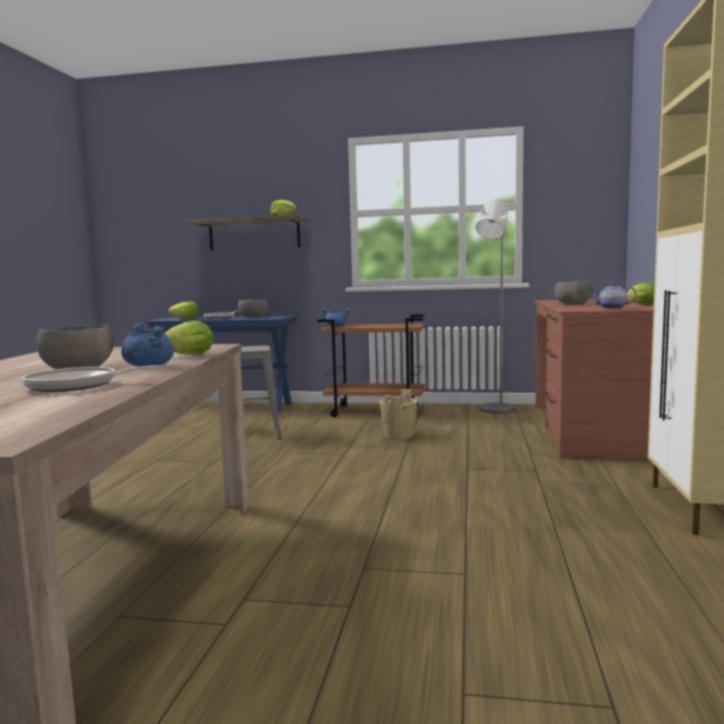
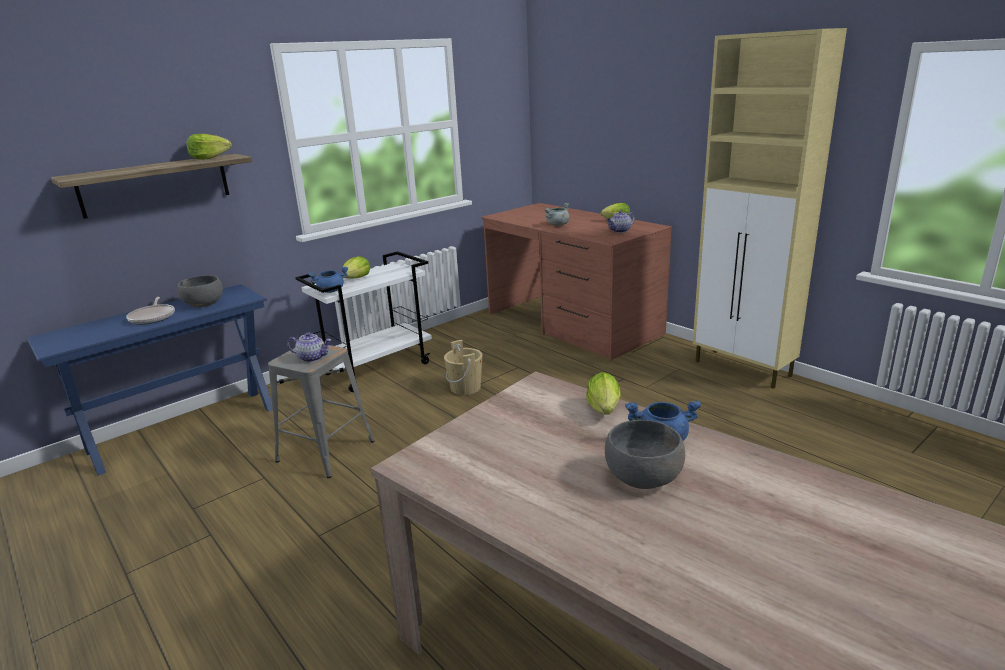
camera: 50 degrees left, 15 degrees up
(77, 386) = (766, 491): frying pan -> none
(185, 318) = (94, 333): lettuce -> lettuce (357, 278)
(244, 349) = (312, 358): none -> teapot
(376, 411) = (377, 368): brown cart -> white cart
(495, 410) = (470, 329): grey floor lamp -> none
(573, 304) = (557, 225): grey bowl -> grey cooking pot

